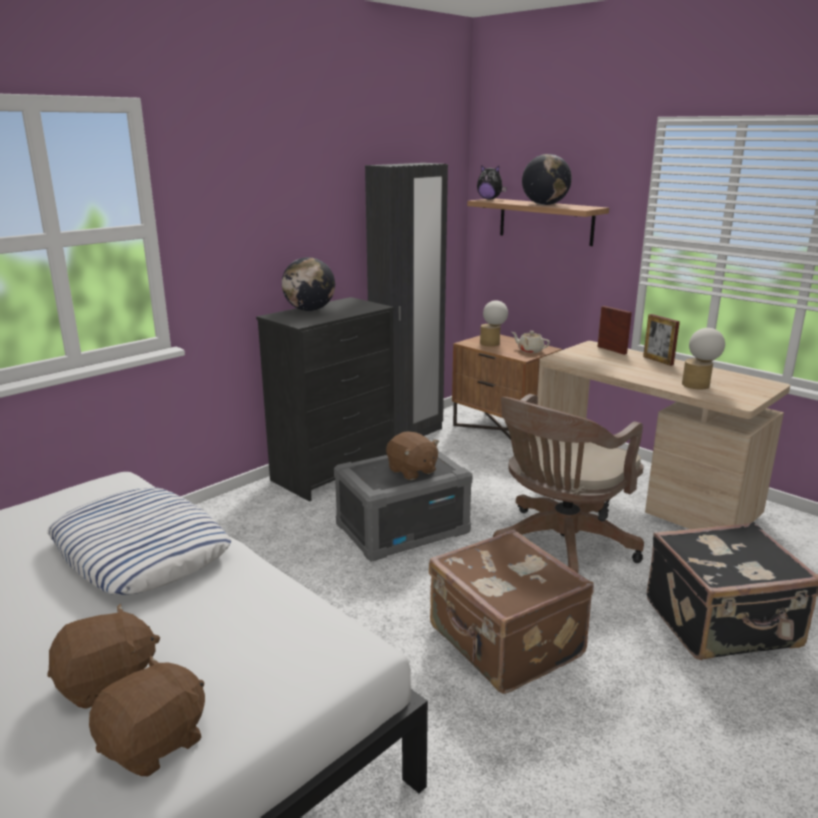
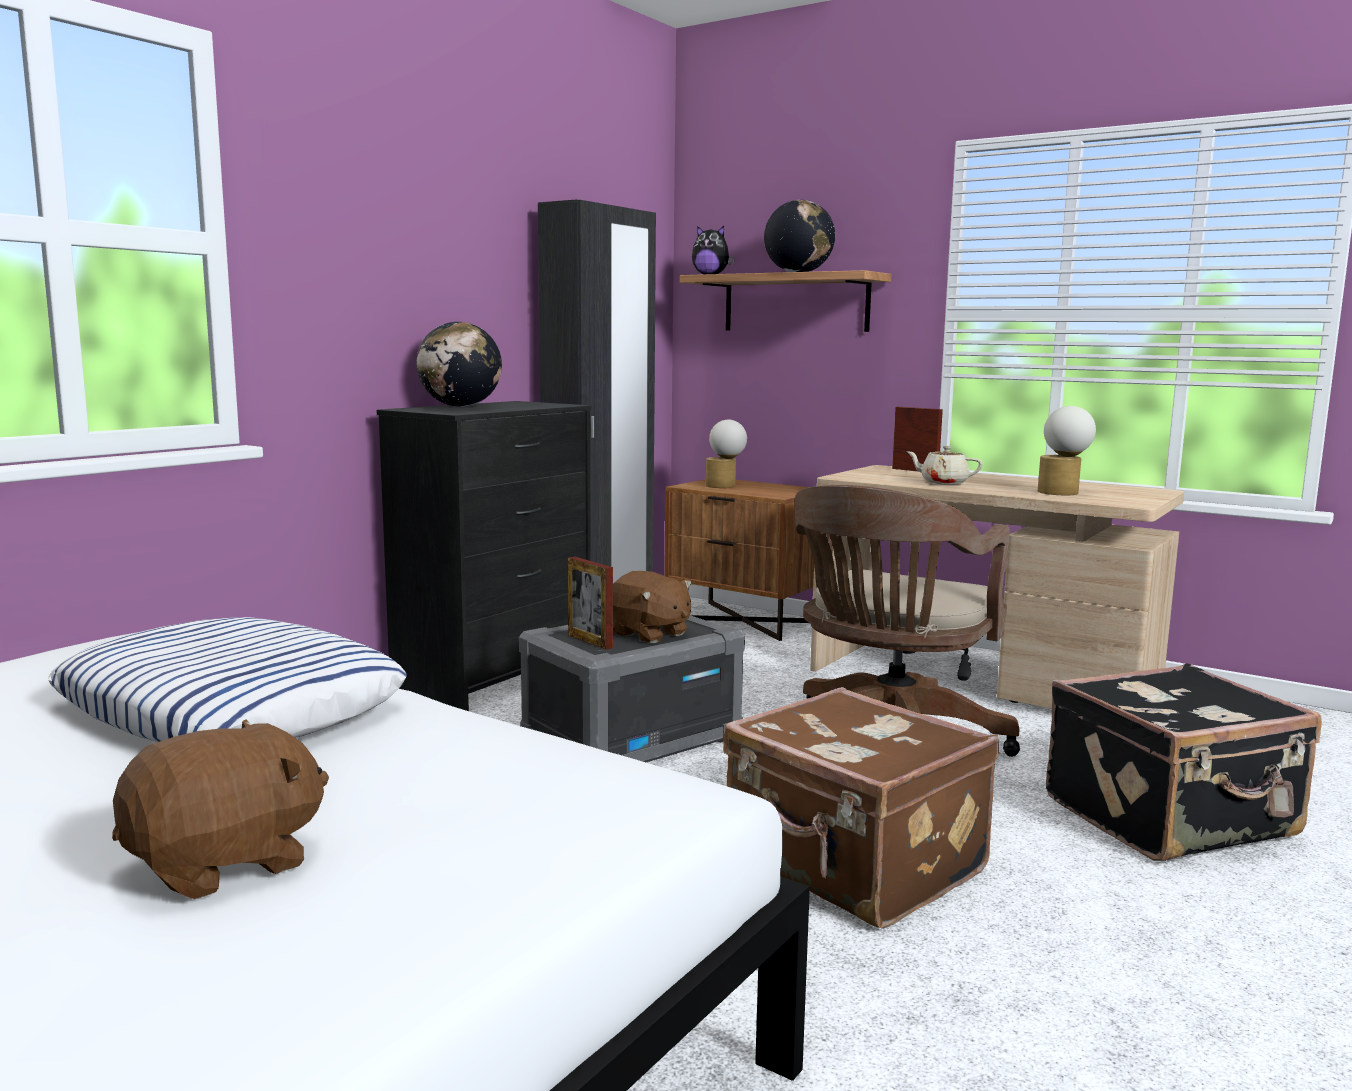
camera: 10 degrees left, 10 degrees down
(155, 743) = (357, 934): brown plush toy -> none
(529, 350) = (784, 490): beige teapot -> beige teapot (943, 482)
(658, 360) = (987, 477): picture frame -> picture frame (590, 641)

